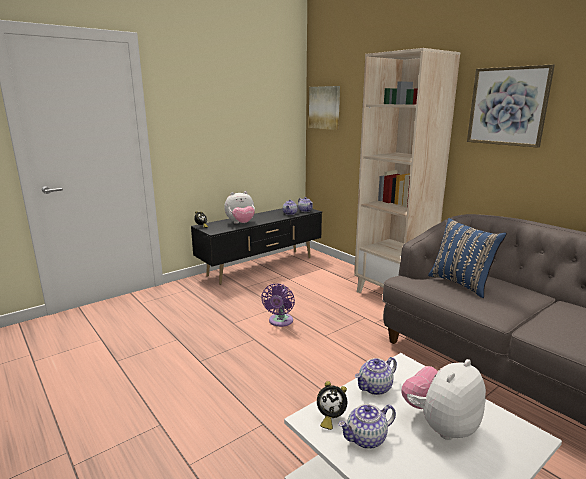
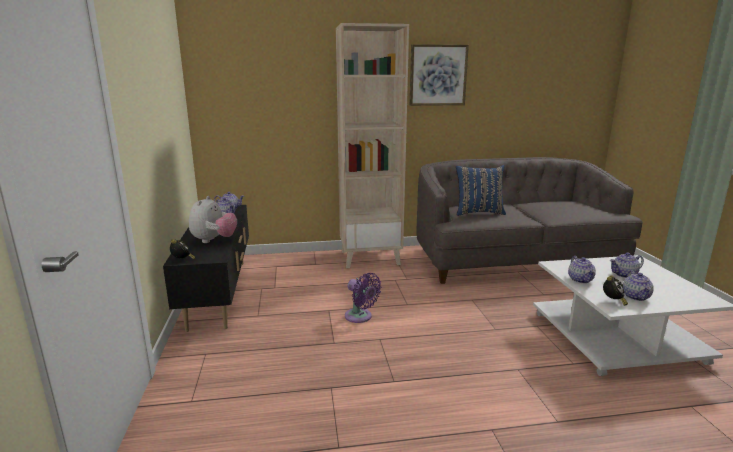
camera: 60 degrees left, 0 degrees up
(325, 107) = (222, 80): picture -> none
(440, 425) = (624, 275): plush toy -> teapot

